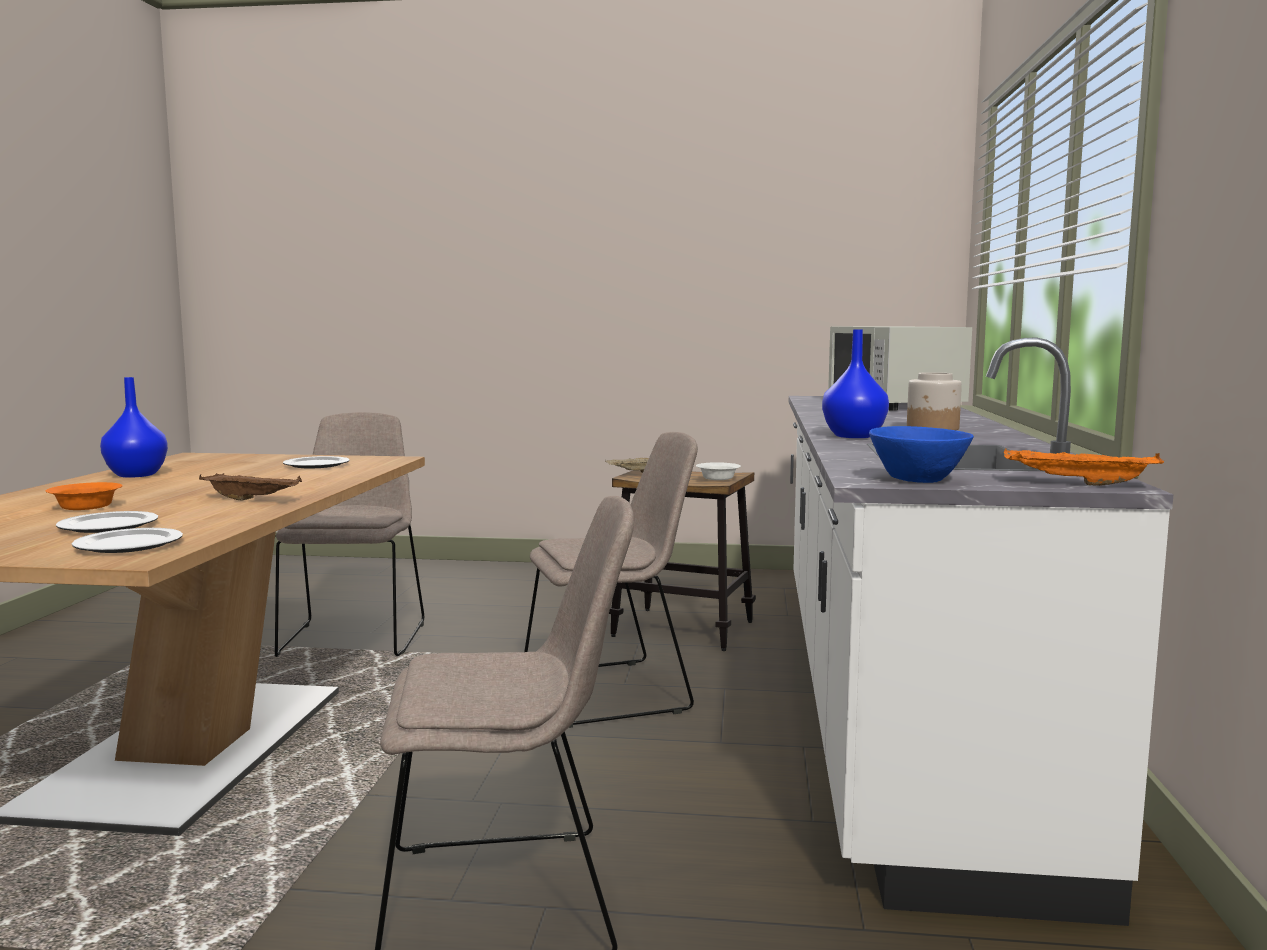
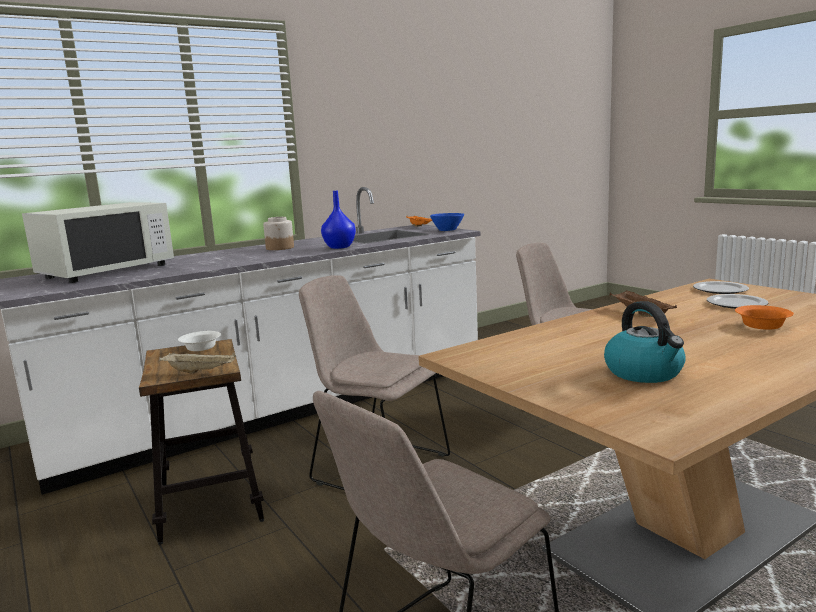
camera: 130 degrees left, 5 degrees up
(136, 475) = (737, 376): blue vase -> none
(216, 469) = (644, 373): none -> kettle
(318, 465) = (539, 357): plate -> none

